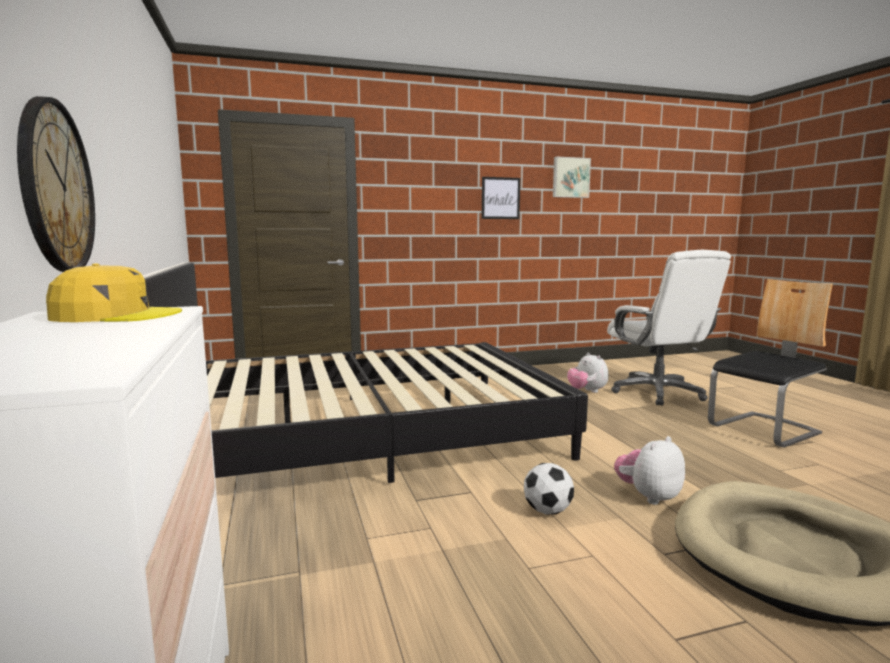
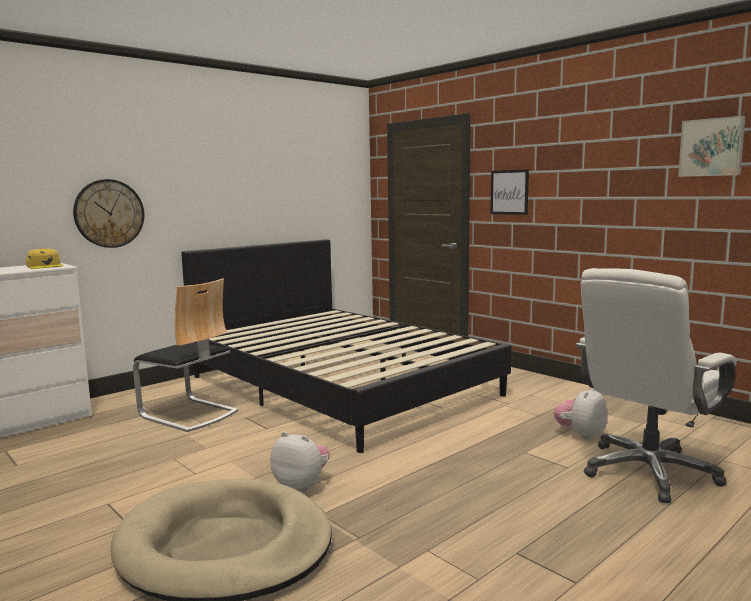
camera: 65 degrees right, 0 degrees up
(500, 198) = (607, 181): picture -> picture (509, 192)
(547, 511) = (252, 453): football -> none
(764, 430) = (581, 546): chair -> chair (188, 414)

